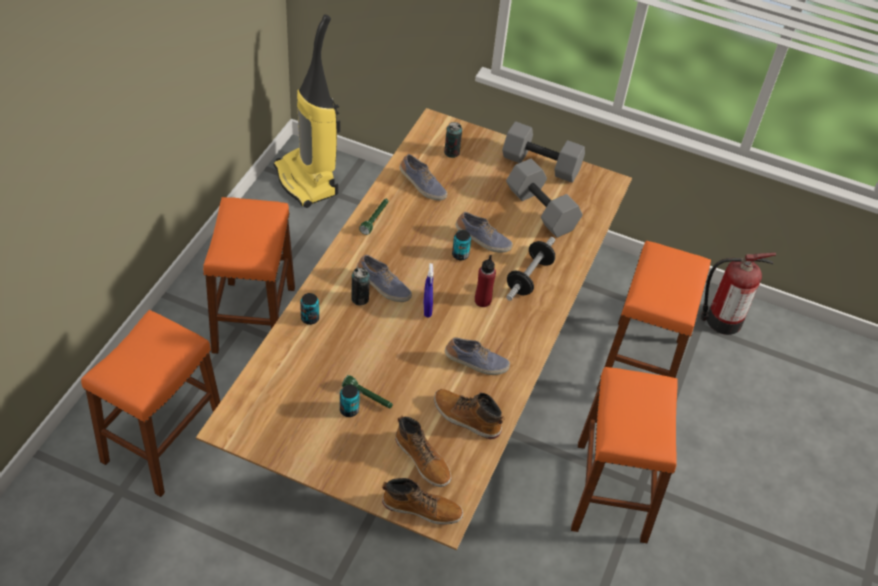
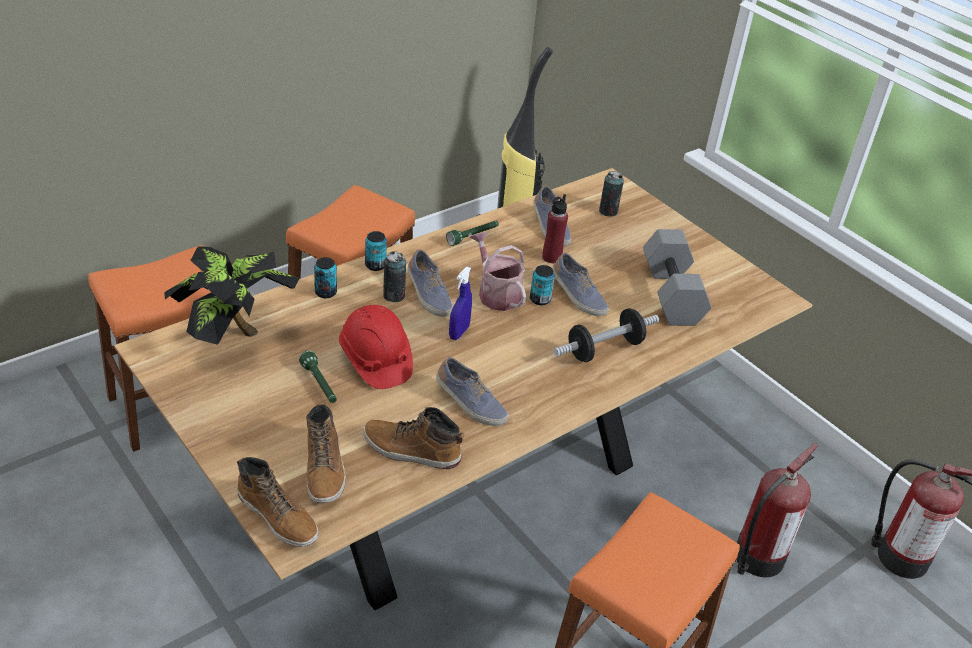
camera: 30 degrees right, 10 degrees down
(276, 386) = (235, 335): none -> potted plant
(349, 410) = (288, 387): can -> can (375, 265)
(389, 359) = (375, 360): none -> red hard hat
(427, 263) = (496, 293): none -> watering can
(466, 418) = (411, 451): boot -> boot turned 45 degrees counterclockwise
(482, 300) = (529, 349): red bottle -> red bottle (551, 257)
(540, 164) = (703, 255): grey dumbbell -> none
(640, 364) = (756, 558): orange stool -> fire extinguisher

